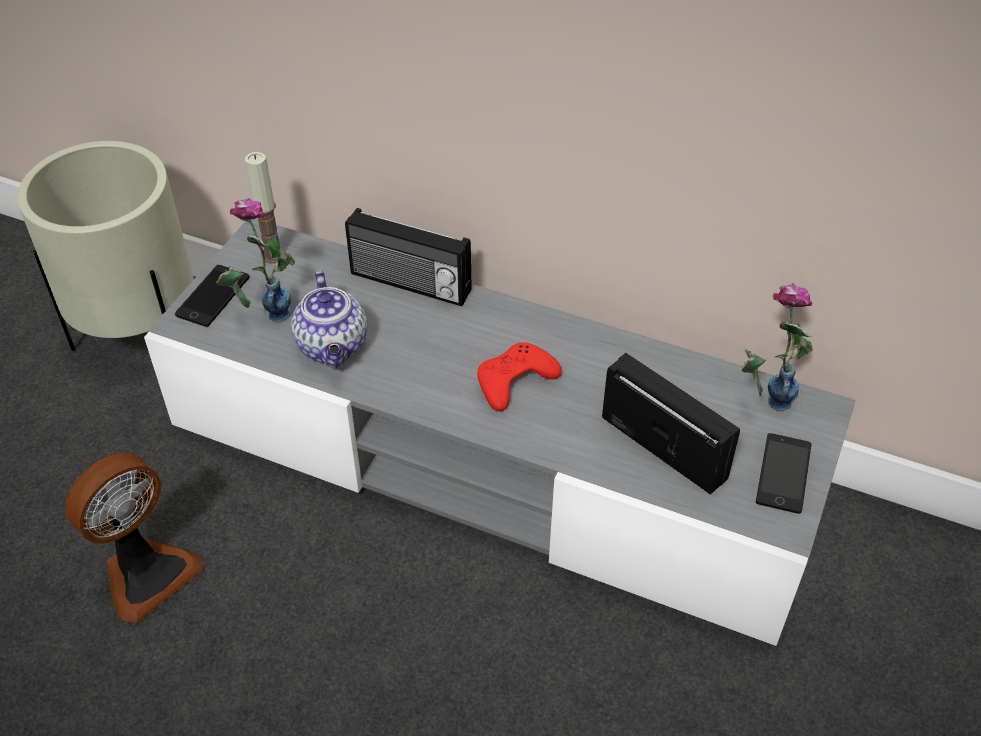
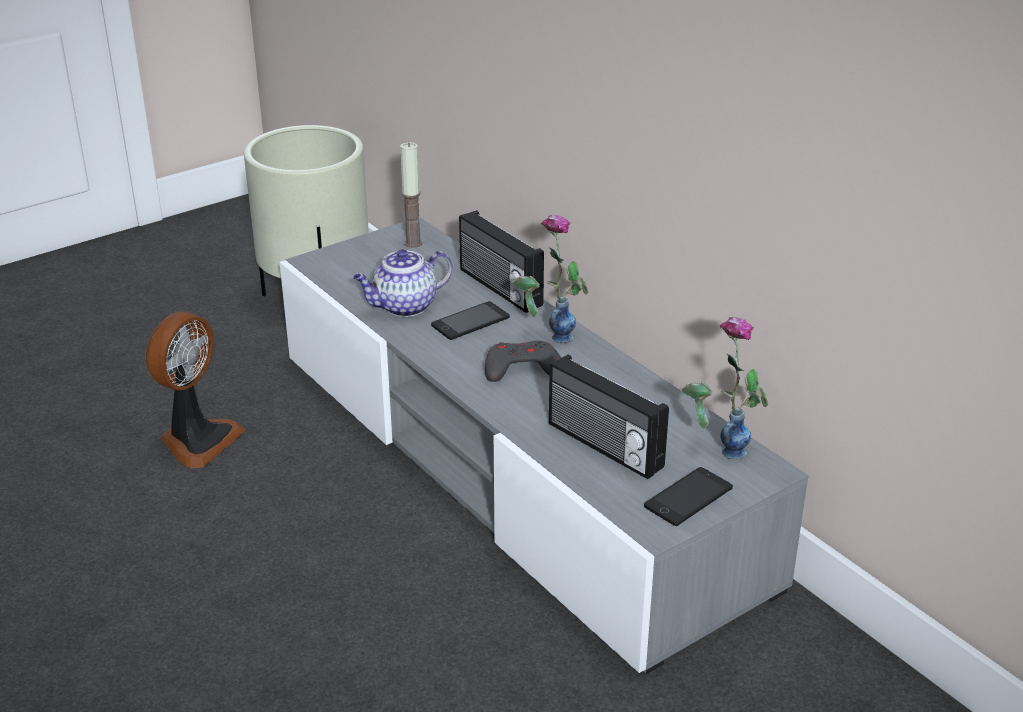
camera: 30 degrees right, 15 degrees down
(146, 573) = (197, 440): fan -> fan turned 45 degrees counterclockwise
(213, 296) = (347, 253): phone -> phone (470, 321)
(263, 316) = (371, 274): vase -> vase (548, 335)
(333, 347) = (404, 307): teapot -> teapot turned 45 degrees clockwise
(514, 380) = (522, 368): red game controller -> grey game controller
(665, 446) = (603, 446): radio -> radio turned 150 degrees clockwise

